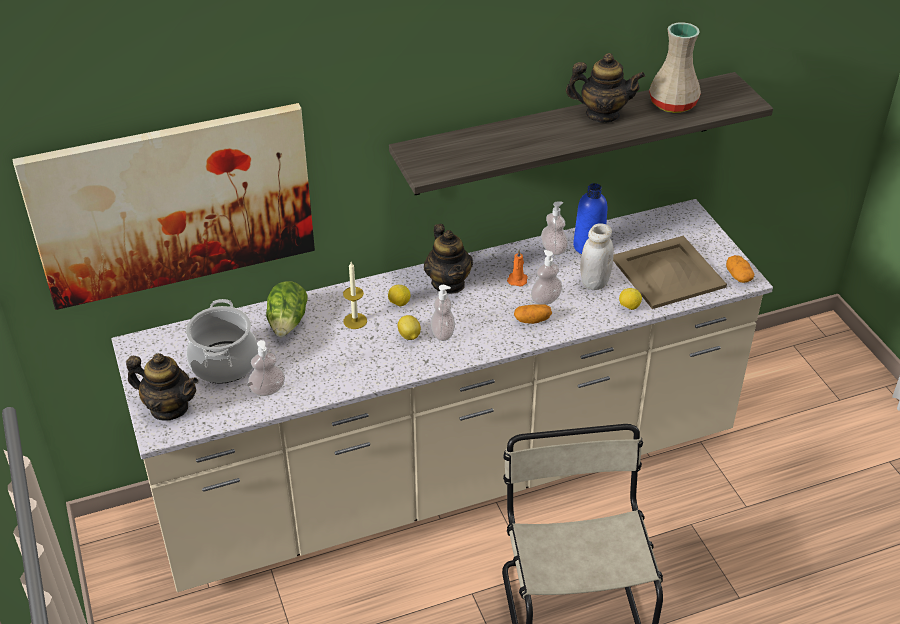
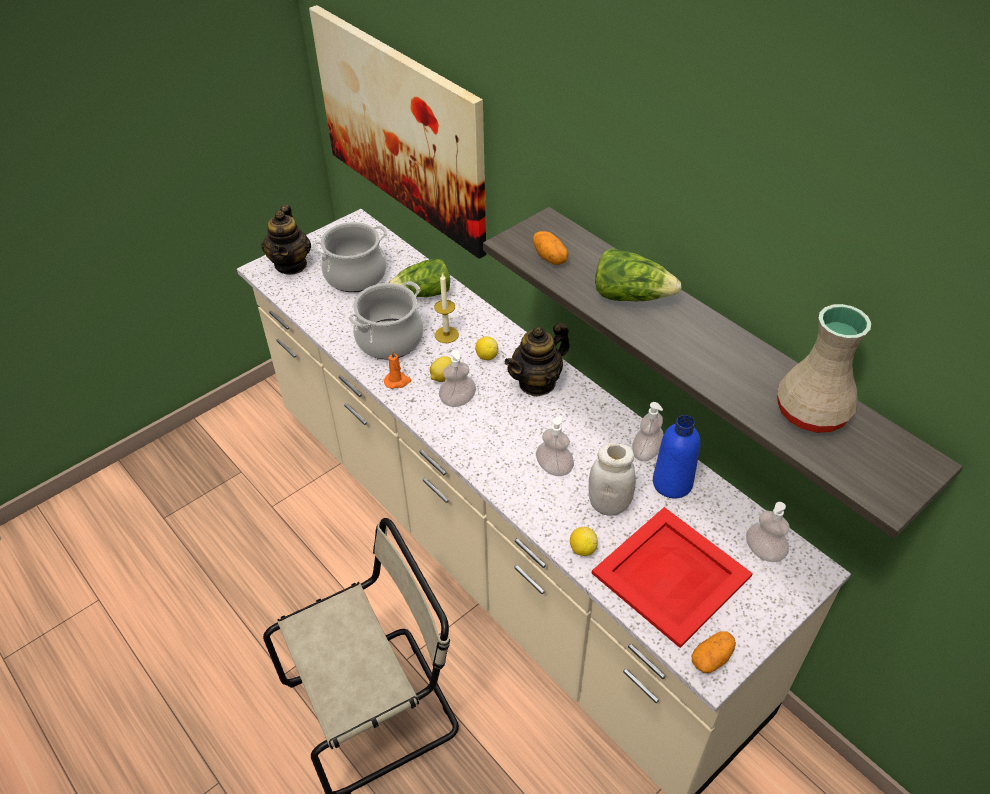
camera: 70 degrees right, 5 degrees up
(267, 390) = (332, 310): soap dispenser -> soap dispenser (763, 551)
(338, 358) = (390, 340): none -> cooking pot
(517, 279) = (575, 435): orange candle -> orange candle (397, 381)
(524, 136) = (631, 296): none -> lettuce
(532, 320) = (513, 465): potato -> potato (550, 257)
(602, 114) = (730, 349): teapot -> none
(667, 273) = (669, 575): beige tray -> red tray

